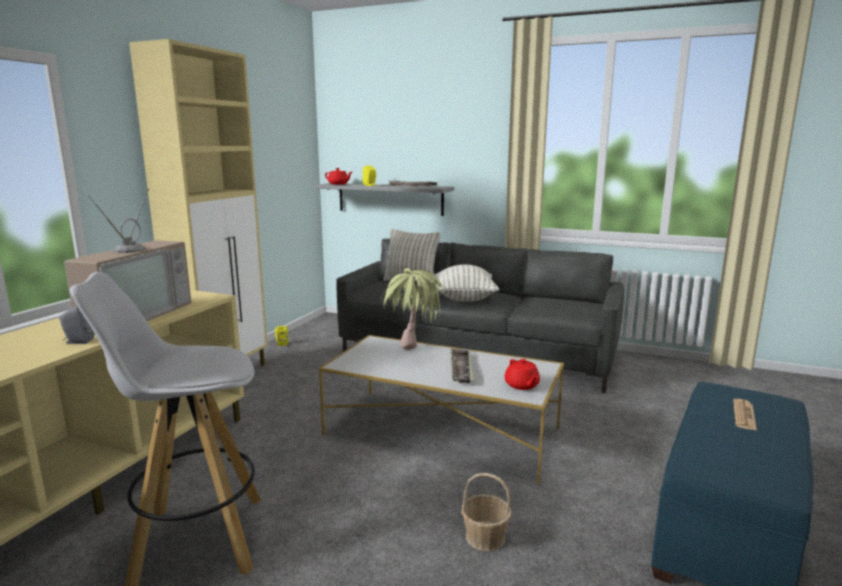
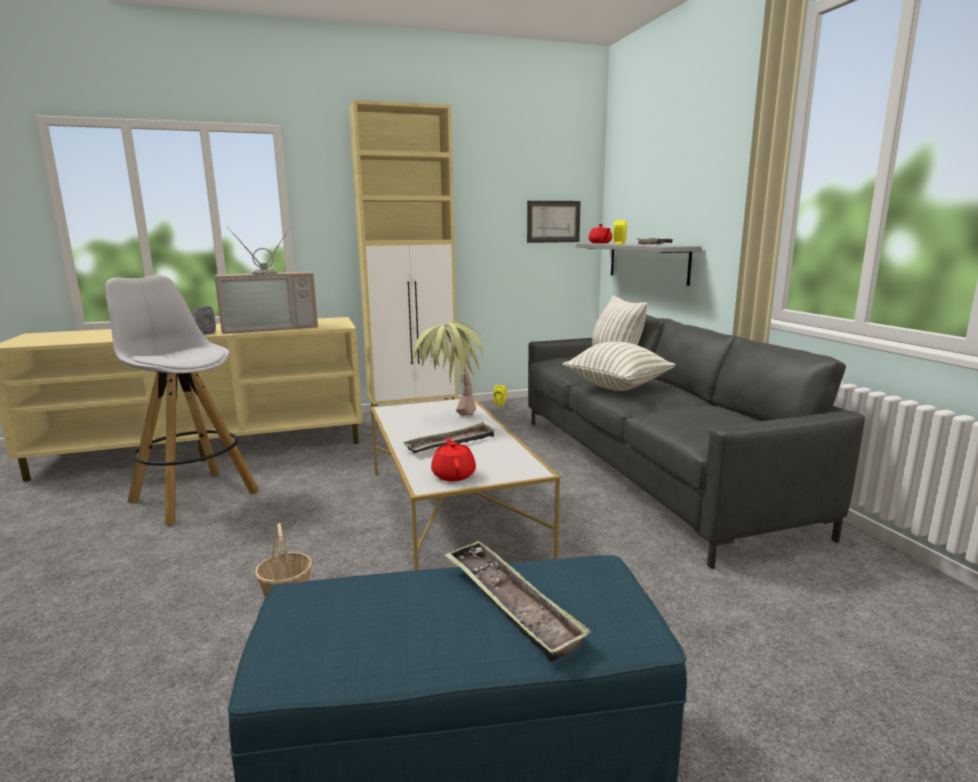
camera: 50 degrees right, 0 degrees up
(292, 166) = (553, 221): none -> picture
(522, 385) = (453, 475): red teapot -> red teapot turned 135 degrees clockwise
(744, 415) = (510, 603): newspaper -> tray

